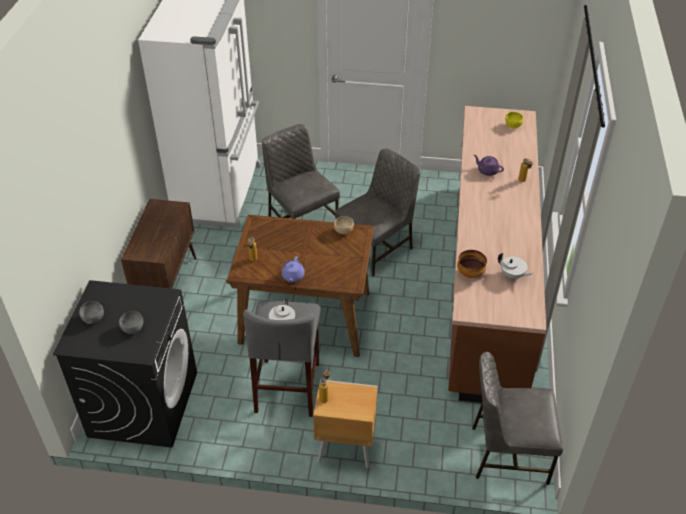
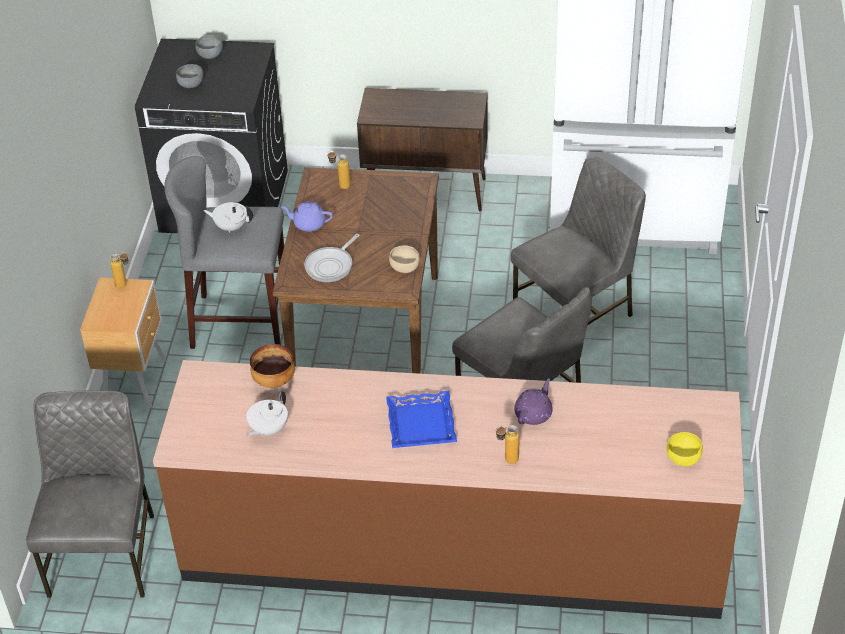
camera: 90 degrees right, 0 degrees up
(338, 265) = (331, 265): none -> frying pan
(500, 211) = (422, 425): none -> blue tray

